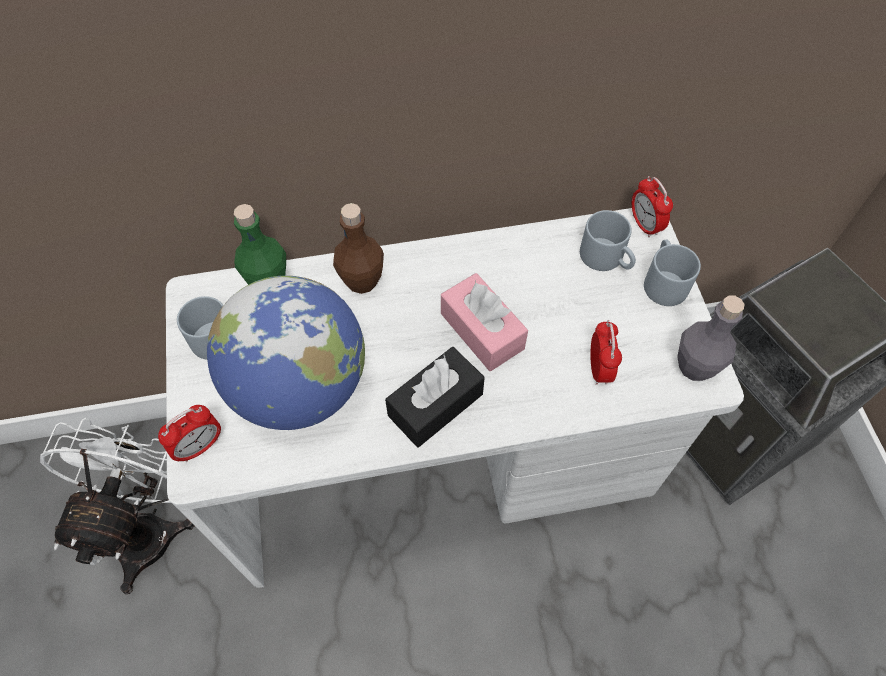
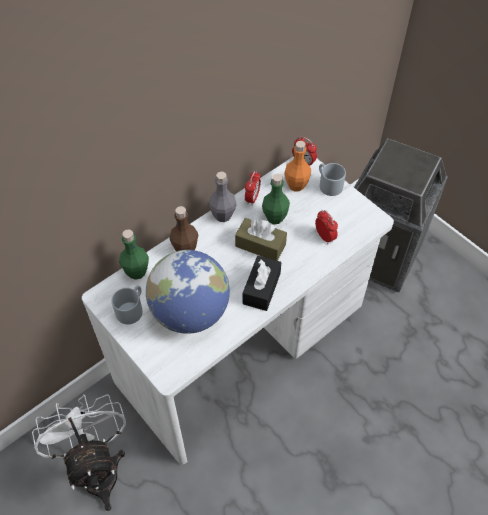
camera: 30 degrees left, 5 degrees down
(200, 446) = (160, 364): alarm clock -> alarm clock (252, 198)
(482, 331) = (260, 245): pink tissue box -> brown tissue box
(536, 296) = (275, 217): none -> green bottle
(607, 258) = (296, 185): grey mug -> orange bottle
(695, 367) = (365, 216): grey bottle -> grey bottle (223, 215)

